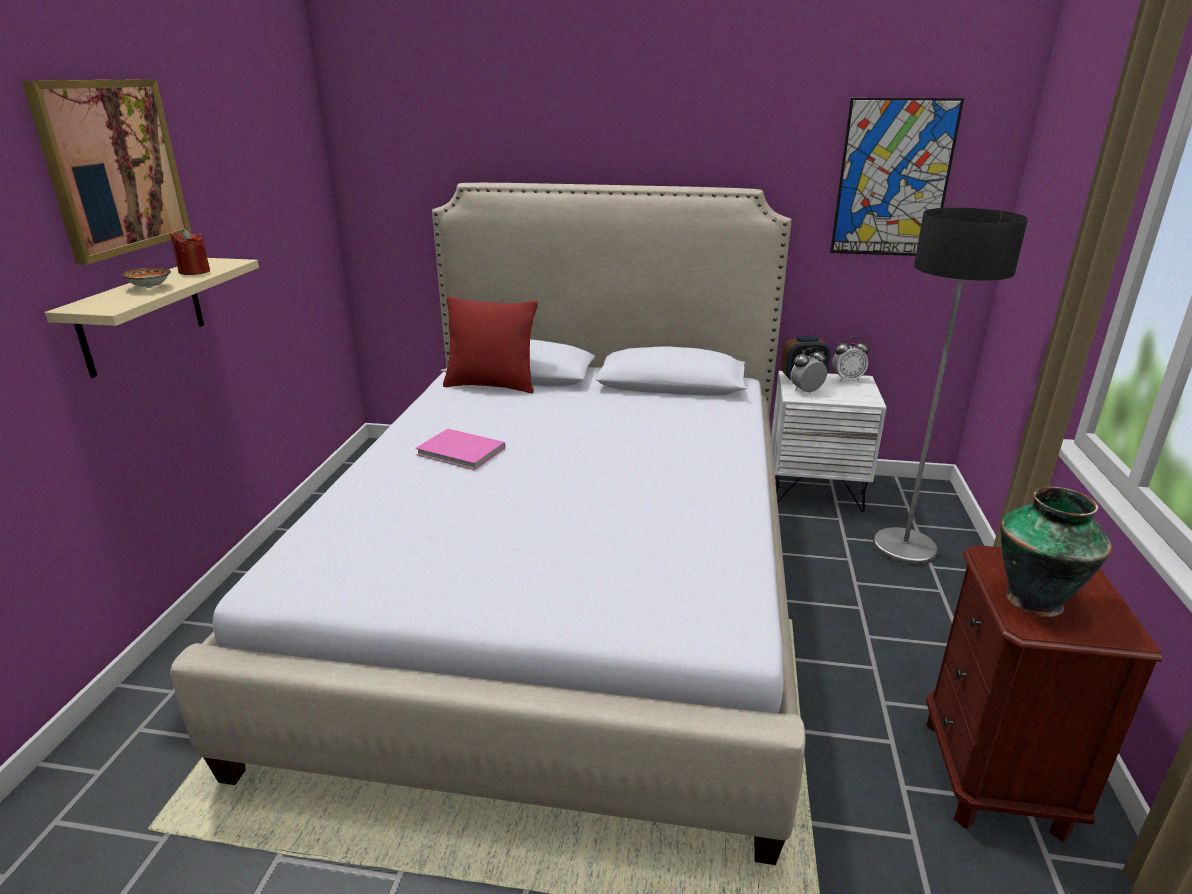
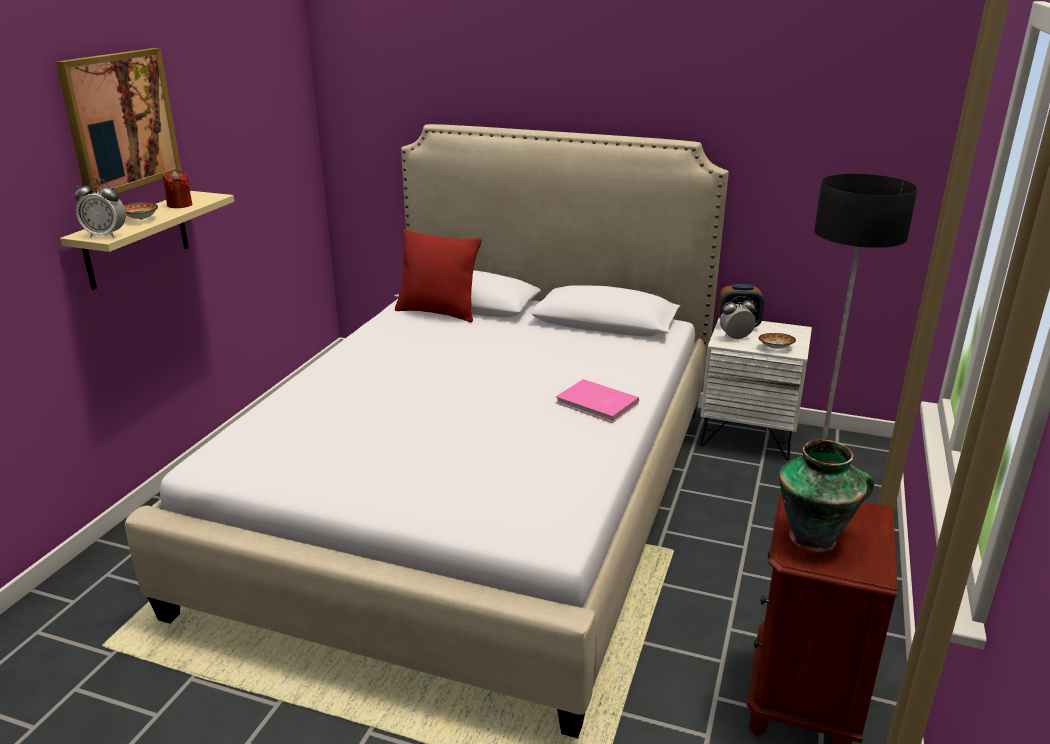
camera: 10 degrees right, 0 degrees up
(460, 453) = (388, 372): pink book -> pink book (597, 404)
(847, 379) = (783, 329): alarm clock -> alarm clock (106, 235)
(851, 398) = (776, 348): none -> bowl
(893, 179) = (830, 137): picture -> none

